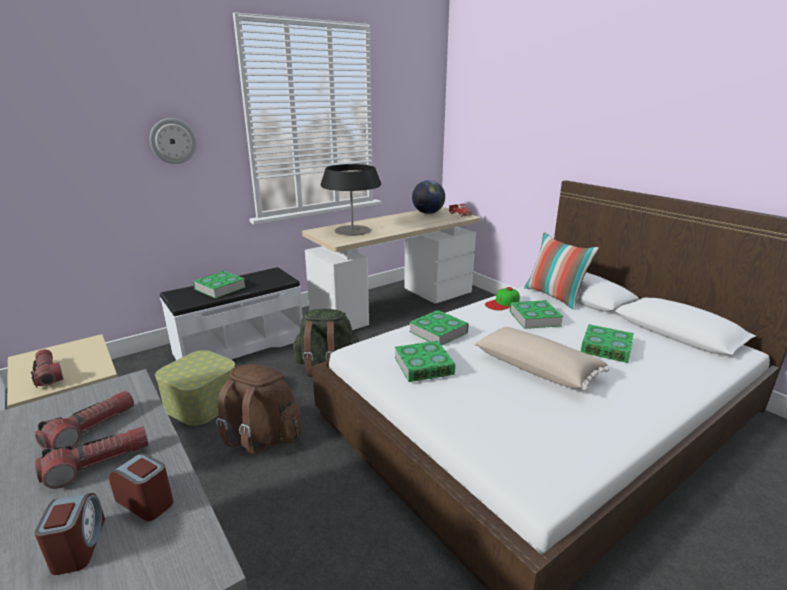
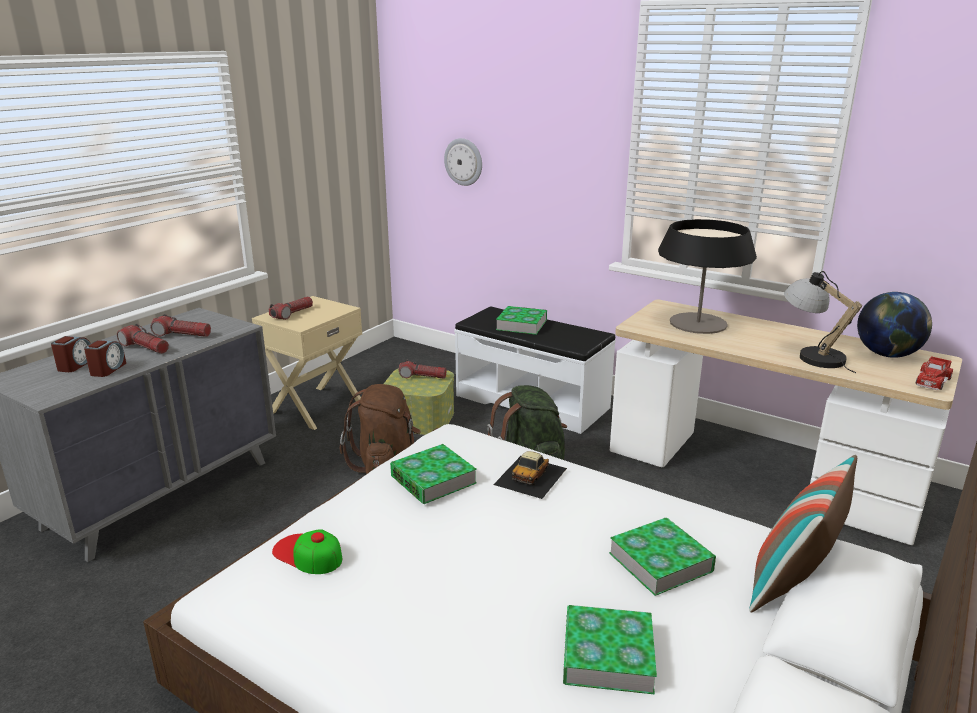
camera: 70 degrees right, 0 degrees up
(79, 546) = (75, 365): alarm clock -> alarm clock turned 45 degrees counterclockwise
(173, 141) = (548, 151): wall clock -> wall clock (464, 162)
(191, 365) = (422, 376): none -> flashlight
(417, 222) = (811, 355): none -> table lamp
(438, 332) = (531, 476): book -> toy car
(502, 303) = (695, 523): cap -> cap (307, 554)
(537, 368) = (485, 575): beige pillow -> none

